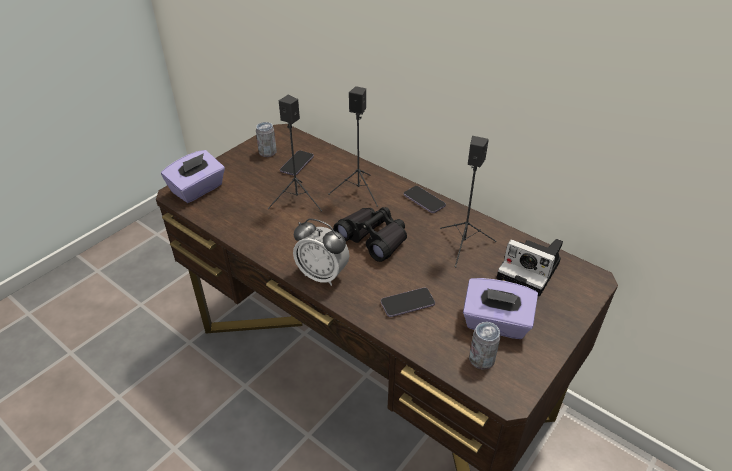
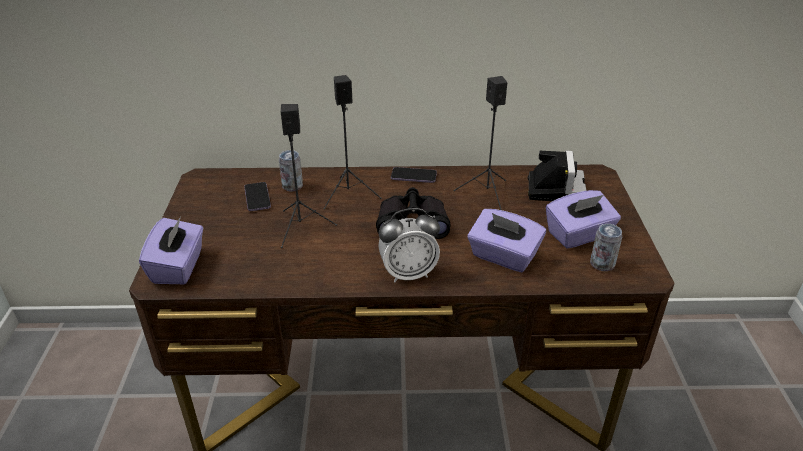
camera: 40 degrees left, 5 degrees down
(267, 152) = (211, 201): can -> can (292, 186)
(407, 303) = (503, 256): phone -> purple tissue box
(531, 271) = (554, 188): camera -> camera turned 75 degrees counterclockwise

